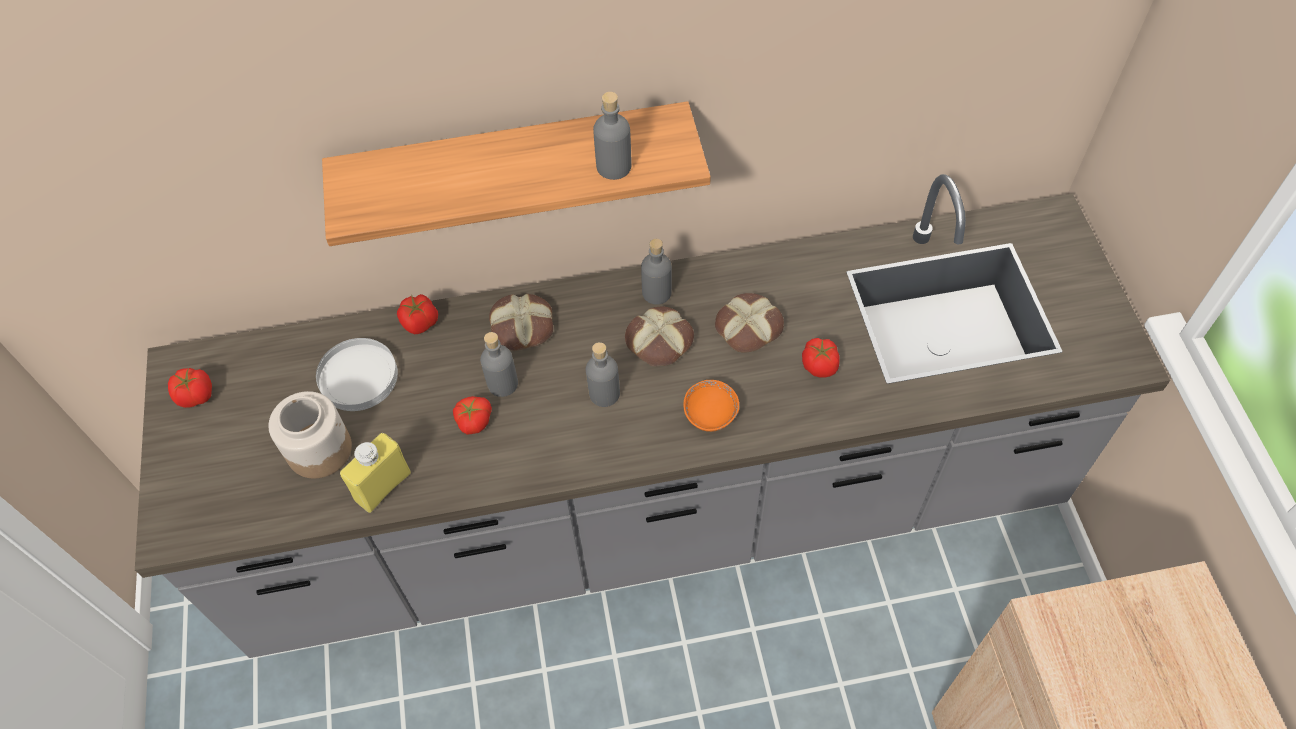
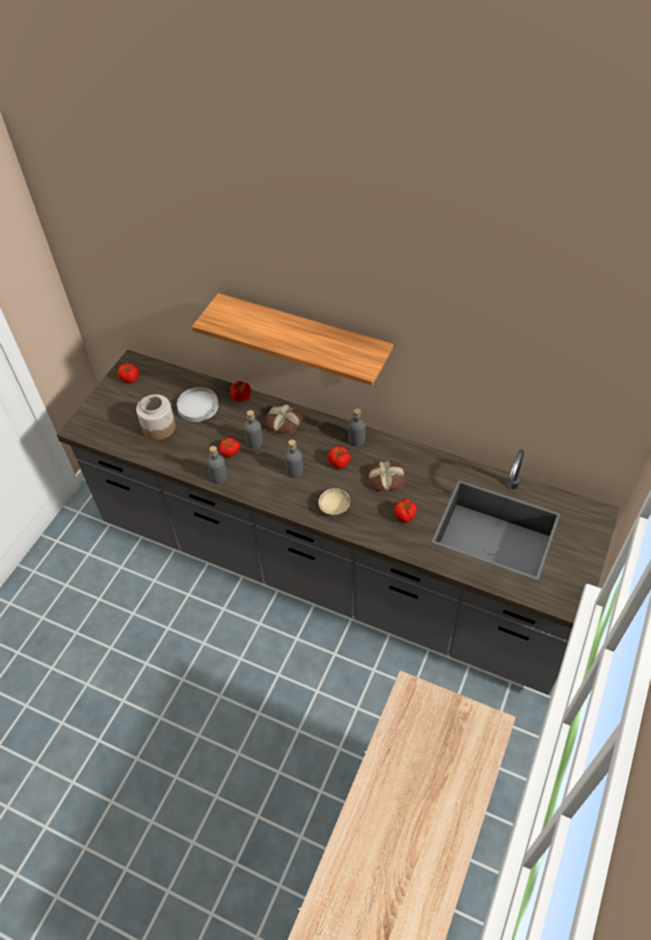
camera: 35 degrees right, 5 degrees down
(383, 487) = (171, 457): yellow bottle -> none
(614, 166) = (333, 355): grey bottle -> grey bottle (219, 477)
(660, 342) = (339, 463): bread -> tomato
(710, 414) = (334, 507): orange bowl -> beige bowl

